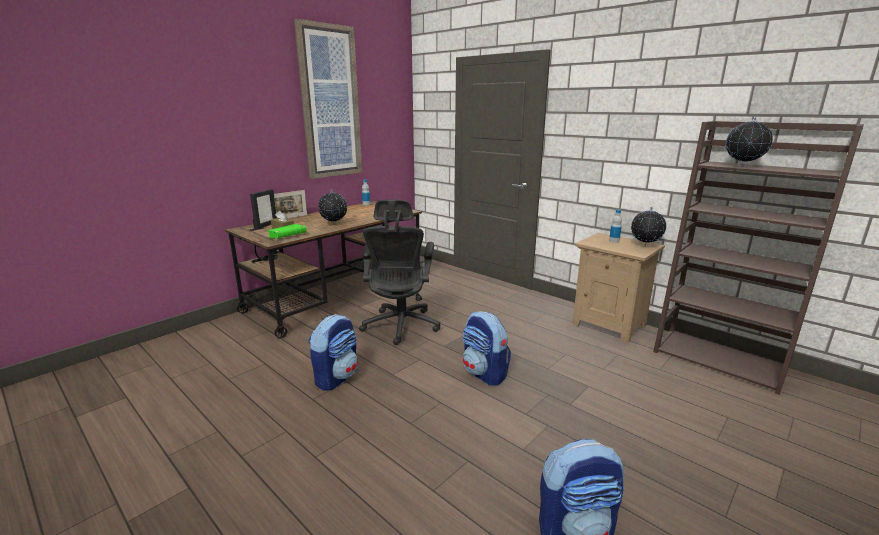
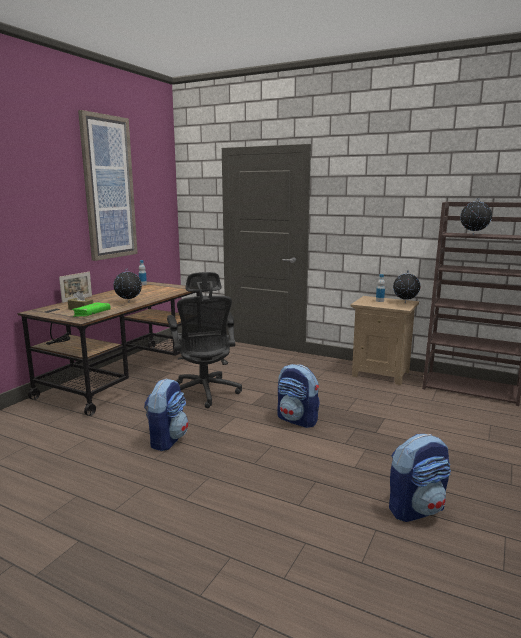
camera: 15 degrees left, 5 degrees down
(266, 225) = (59, 307): picture frame -> none

